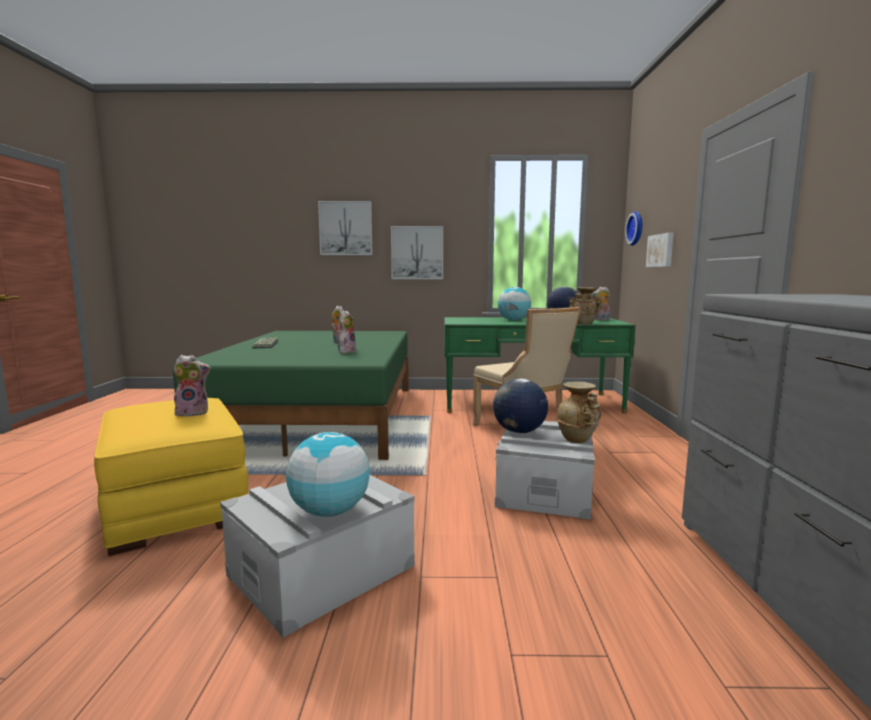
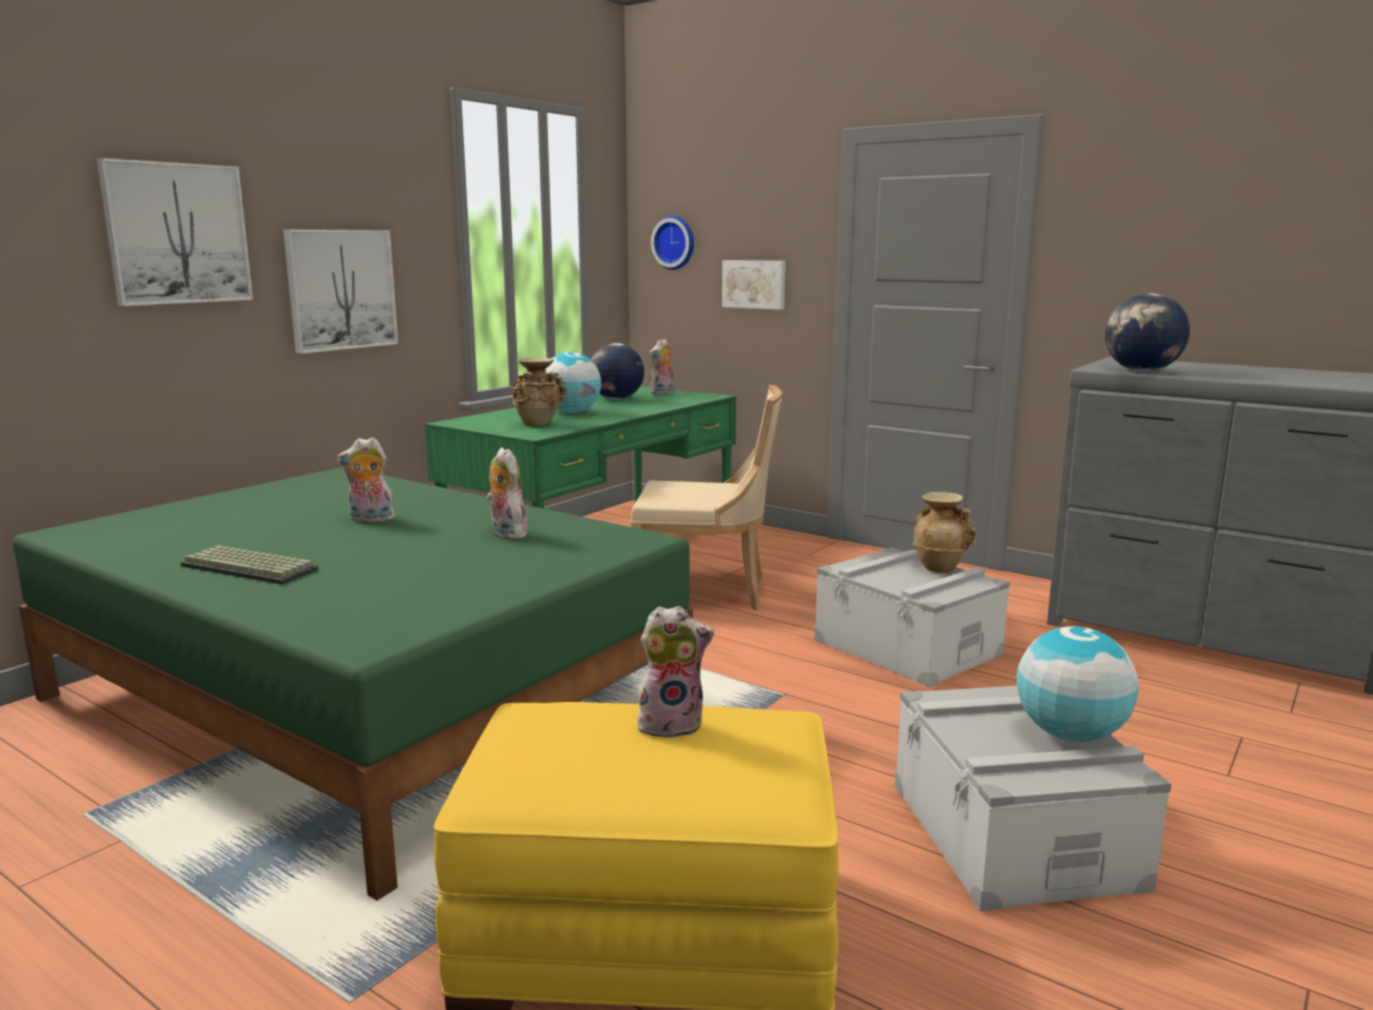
camera: 55 degrees left, 5 degrees up
(193, 412) = (672, 724): plush toy -> plush toy turned 60 degrees clockwise
(519, 431) = (882, 581): globe -> globe (1141, 371)
(584, 323) = (684, 403): beige vase -> beige vase (538, 424)

